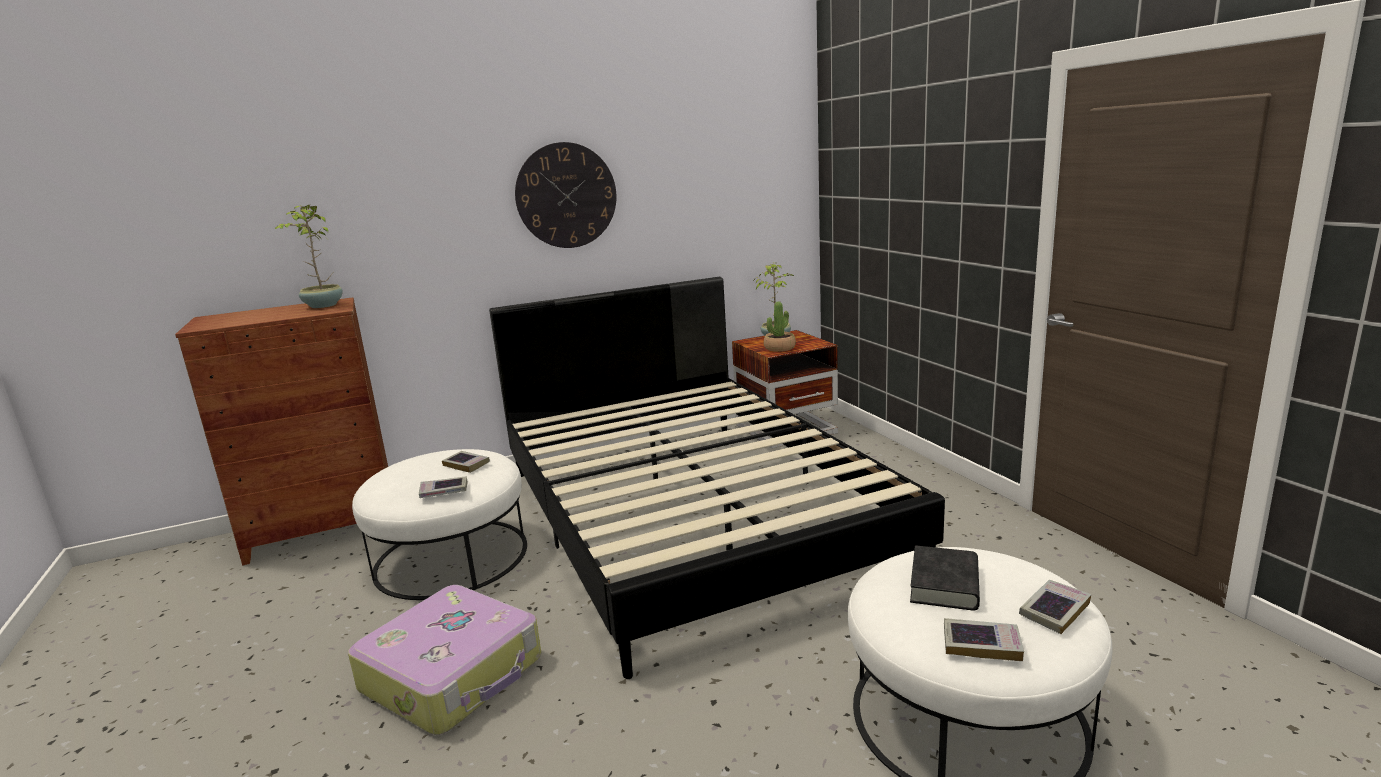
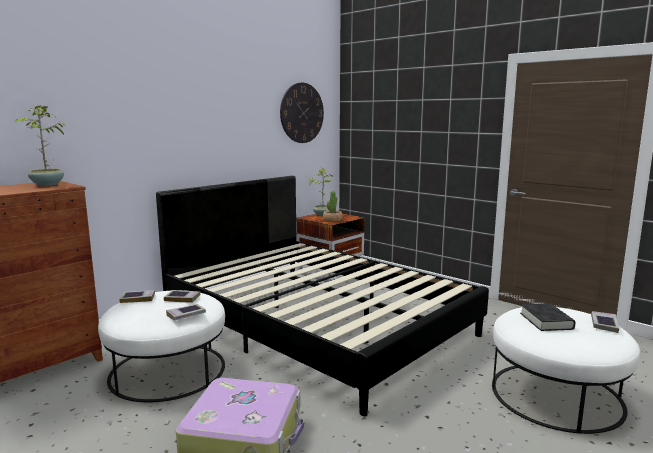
camera: 25 degrees left, 5 degrees down
(566, 195) = (206, 116): wall clock -> wall clock (302, 113)
(981, 644) = (592, 342): book -> book (138, 298)

